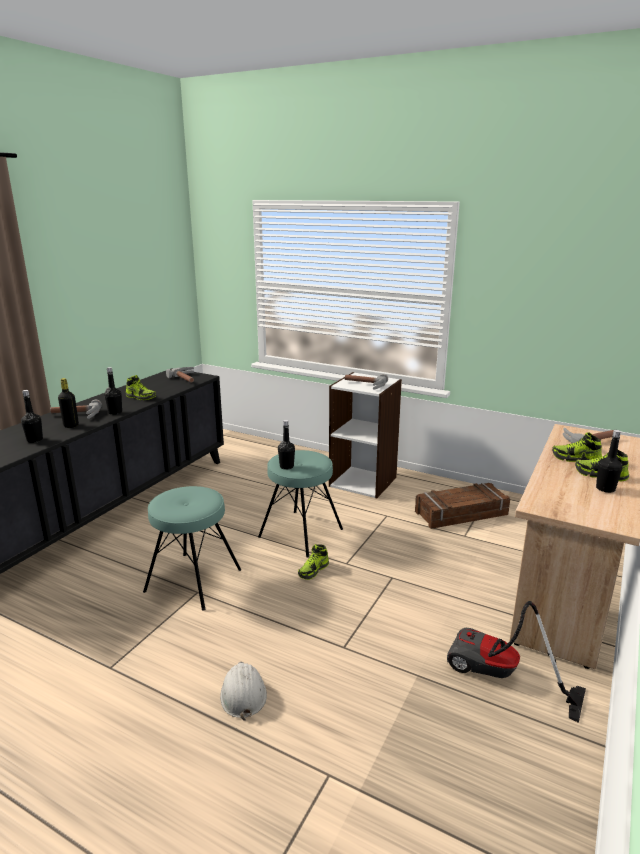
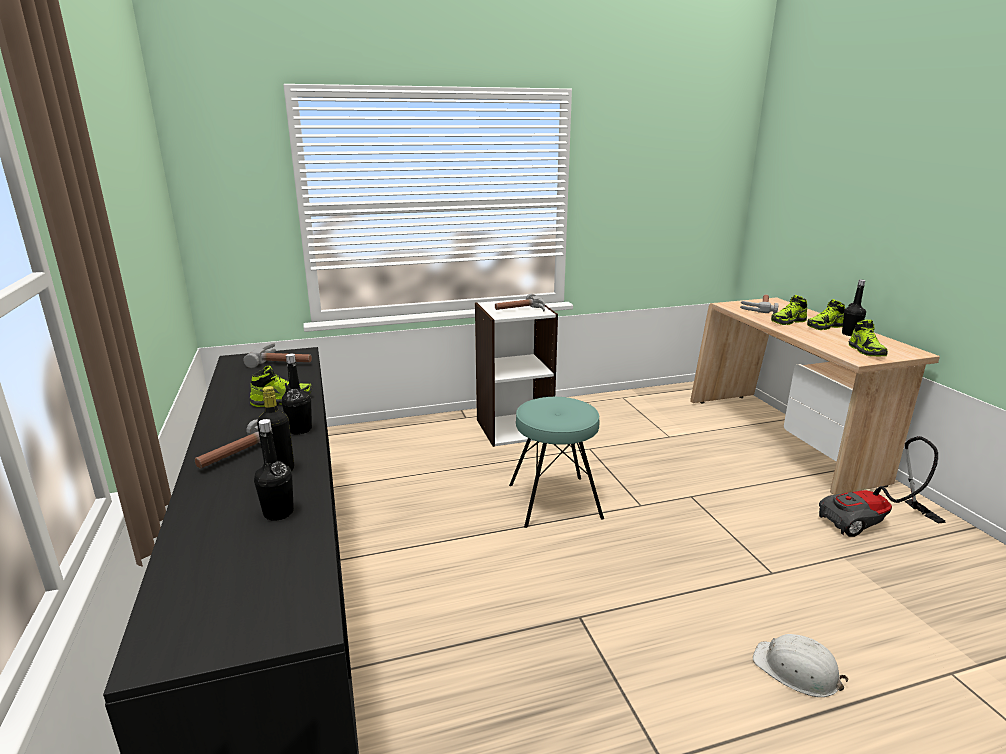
camera: 45 degrees left, 0 degrees up
(193, 580) = (552, 609): turquoise stool -> none
(286, 466) = (560, 420): black bottle -> none
(313, 570) = (630, 527): shoe -> shoe (866, 351)
(461, 514) = (635, 421): crate -> none

